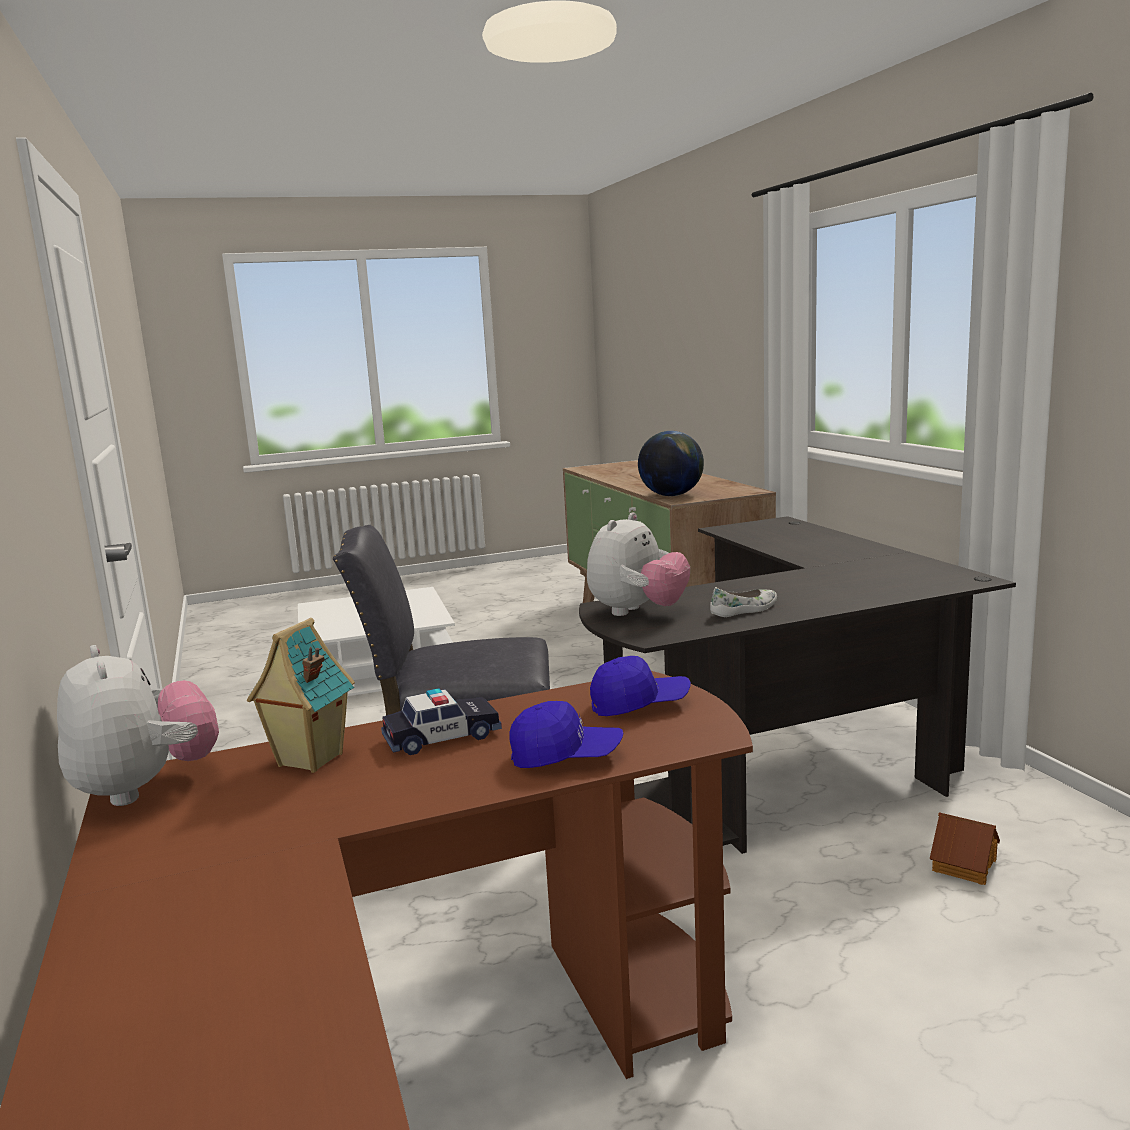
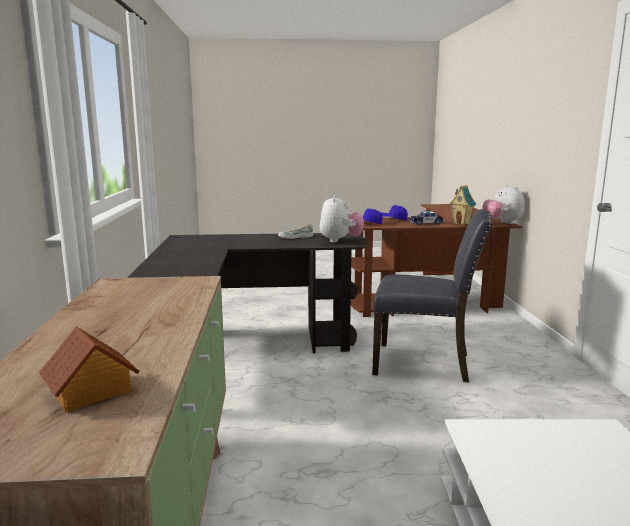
camera: 165 degrees left, 0 degrees up
(637, 612) = (340, 241): plush toy -> plush toy turned 135 degrees clockwise
(671, 495) = (190, 289): globe -> none
(963, 864) = (240, 313): toy house -> toy house (91, 391)

